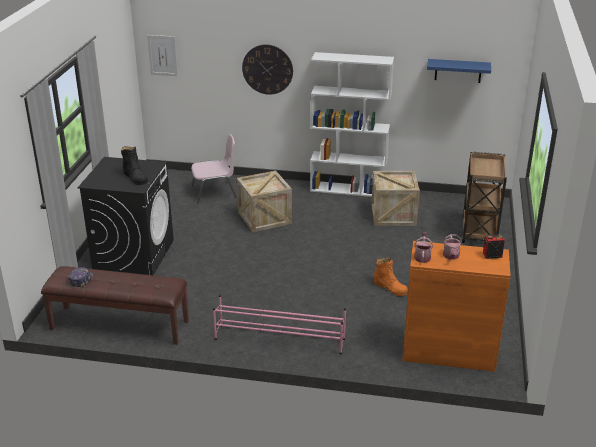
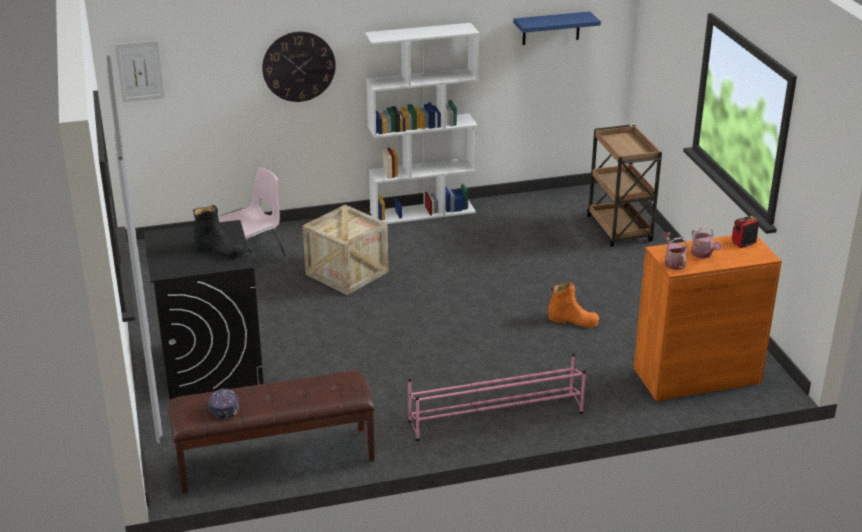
camera: 25 degrees left, 0 degrees up
(393, 215) = (504, 232): crate -> none

